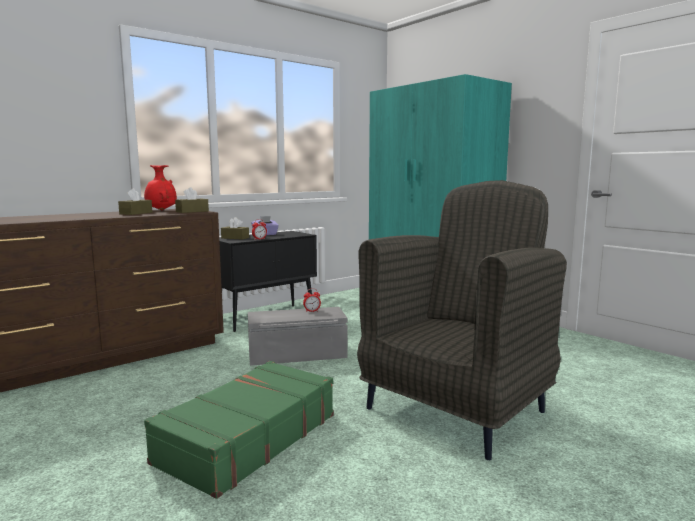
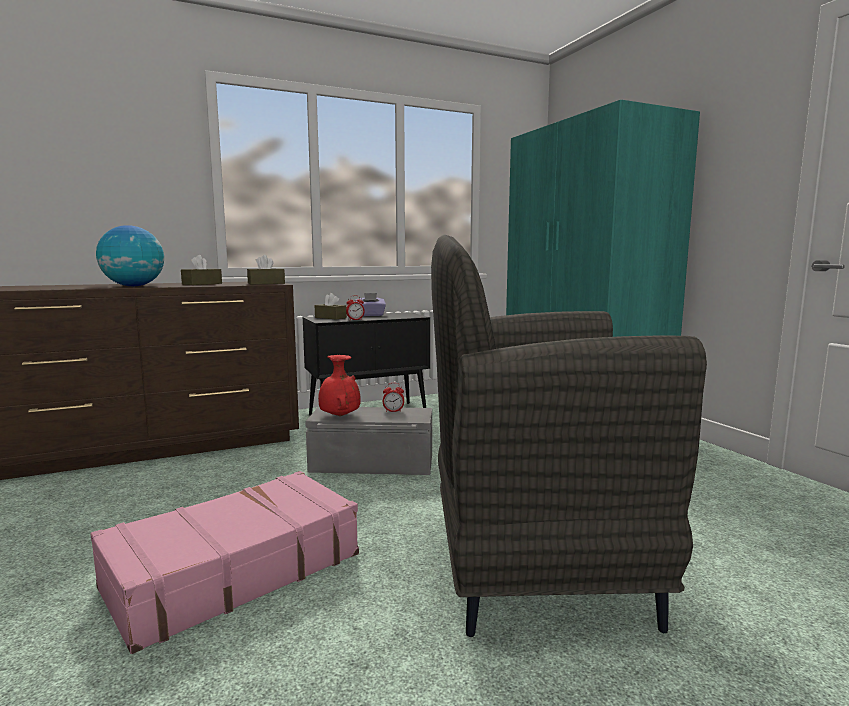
camera: 15 degrees right, 0 degrees up
(82, 217) = (133, 286): none -> globe
(160, 210) = (239, 282): red vase -> red vase (339, 416)
(247, 438) = (233, 571): green suitcase -> pink suitcase
(456, 409) = (534, 569): grey armchair -> grey armchair turned 150 degrees counterclockwise

